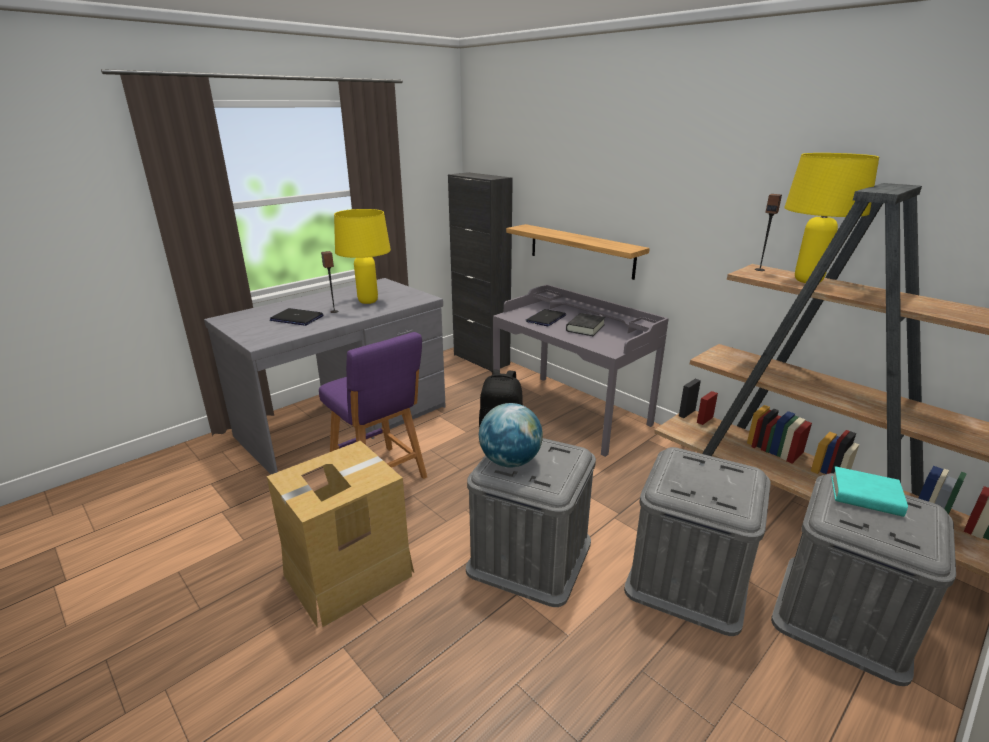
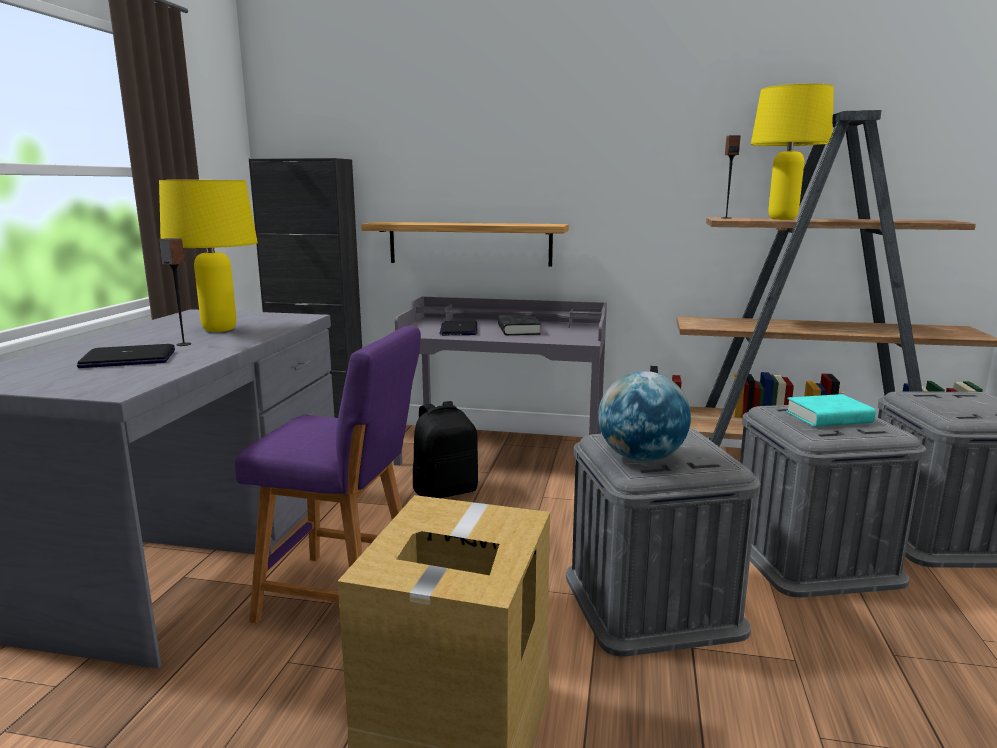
camera: 35 degrees left, 10 degrees down
(865, 496) = (939, 398): turquoise book -> turquoise book (828, 417)

